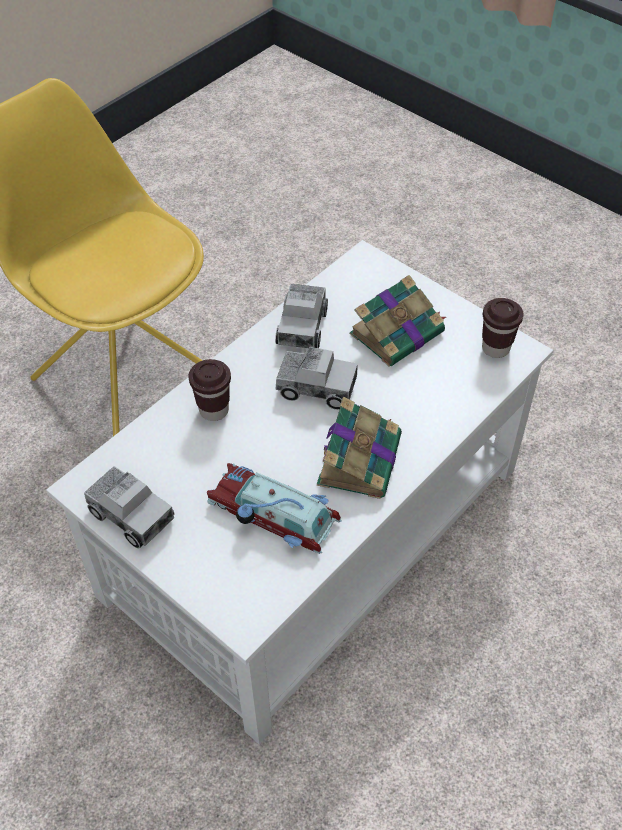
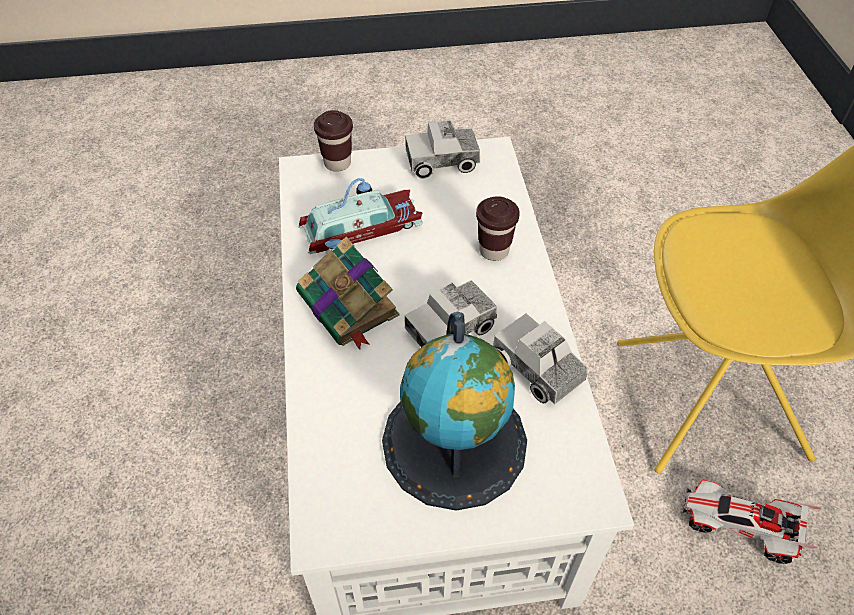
camera: 130 degrees right, 0 degrees up
(225, 323) = (739, 527): none -> toy car
(398, 332) = (455, 442): book -> globe
(495, 348) = (349, 513): brown cup -> brown cup (337, 163)

